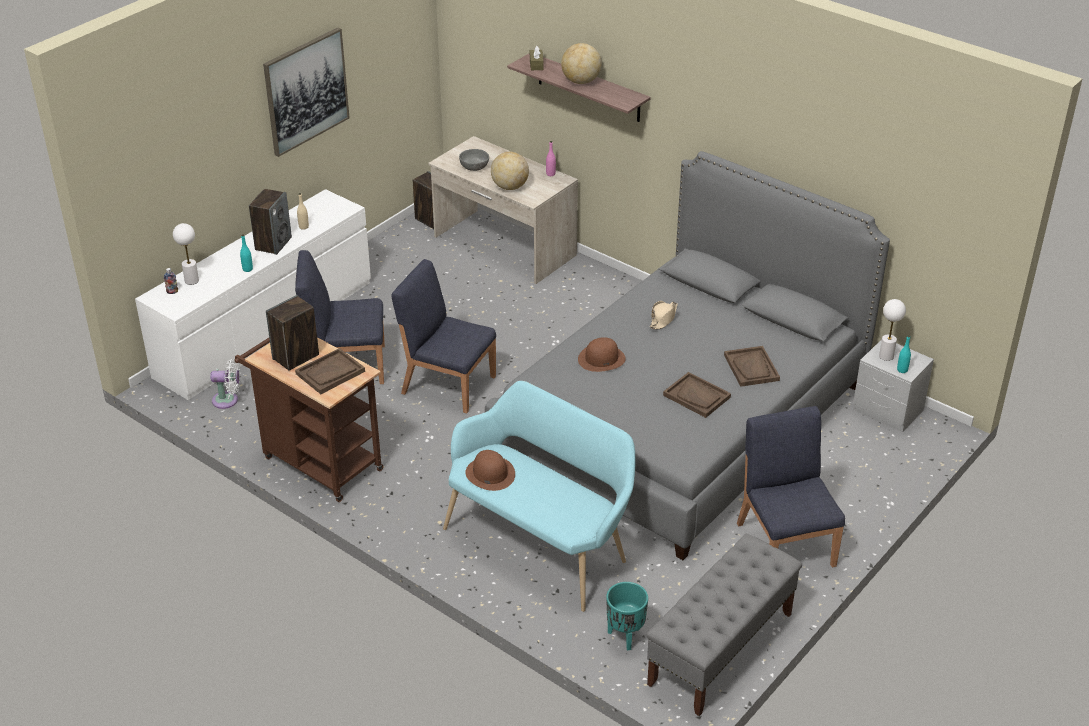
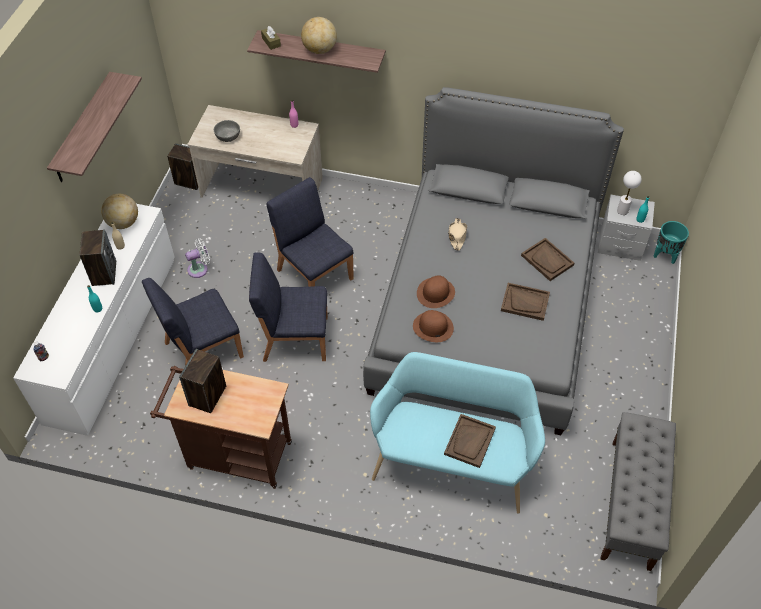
camera: 25 degrees left, 15 degrees up
(192, 280) = (54, 339): white table lamp -> none
(228, 400) = (123, 422): white fan -> white fan (200, 269)
(306, 91) = (83, 128): picture -> shelf
(330, 373) = (247, 402): brown tray -> brown tray (469, 441)
(490, 473) = (414, 437): brown hat -> brown hat (432, 327)
(510, 187) = (269, 148): globe -> globe (123, 223)
(625, 636) = (560, 522): turquoise planter -> turquoise planter (665, 256)
(785, 543) = (620, 390): blue chair -> blue chair (314, 273)

